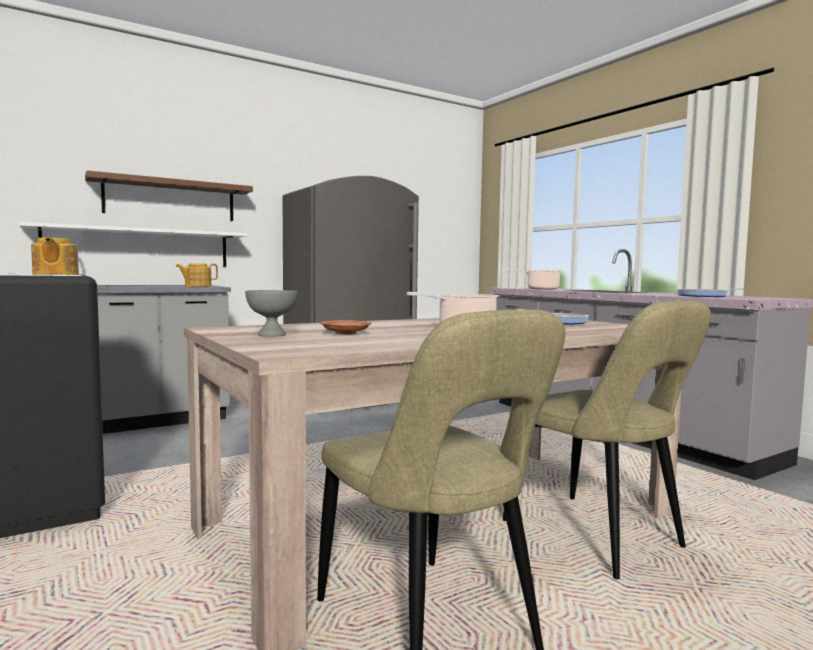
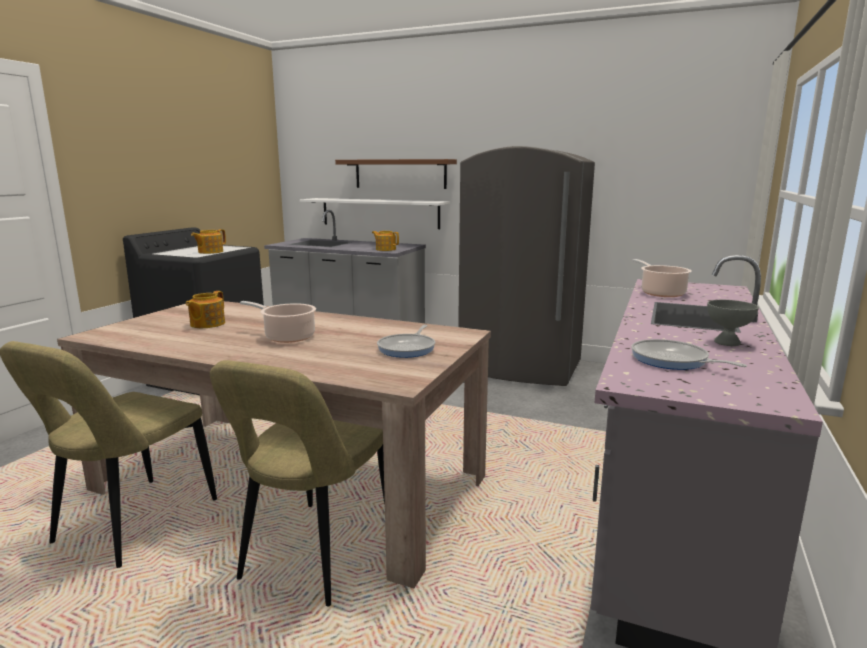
camera: 55 degrees right, 10 degrees up
(272, 335) = (179, 316): grey bowl -> grey bowl (727, 342)
(345, 333) = (206, 324): brown plate -> teapot

